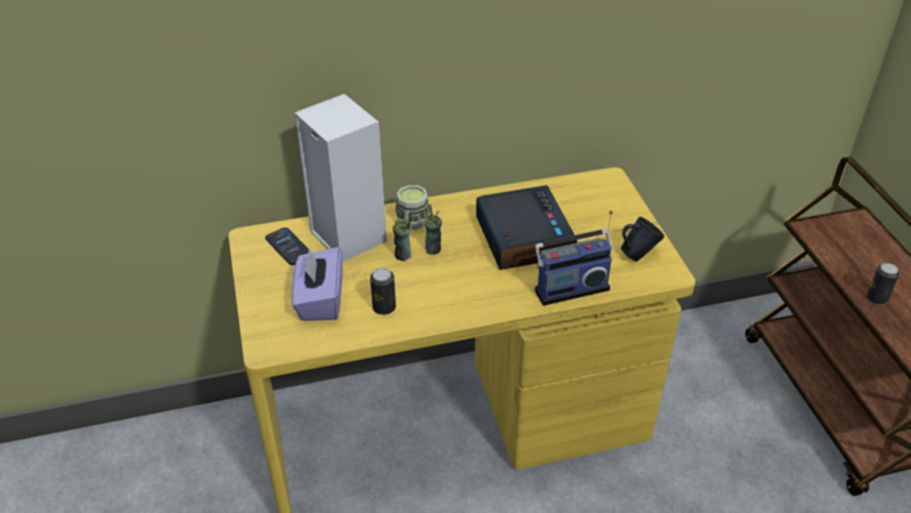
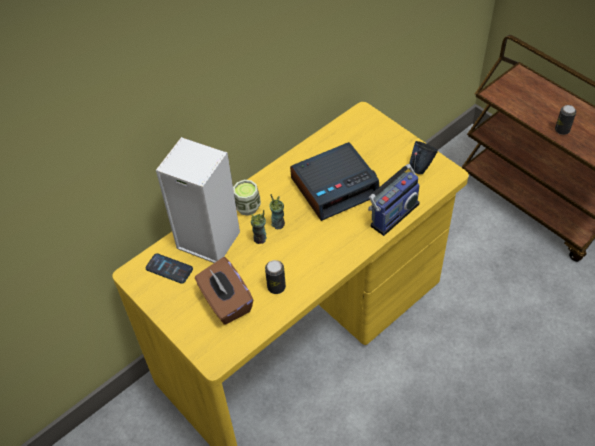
camera: 25 degrees left, 10 degrees up
(320, 300) = (226, 302): purple tissue box -> brown tissue box
(524, 237) = (335, 186): alarm clock -> alarm clock turned 105 degrees clockwise

